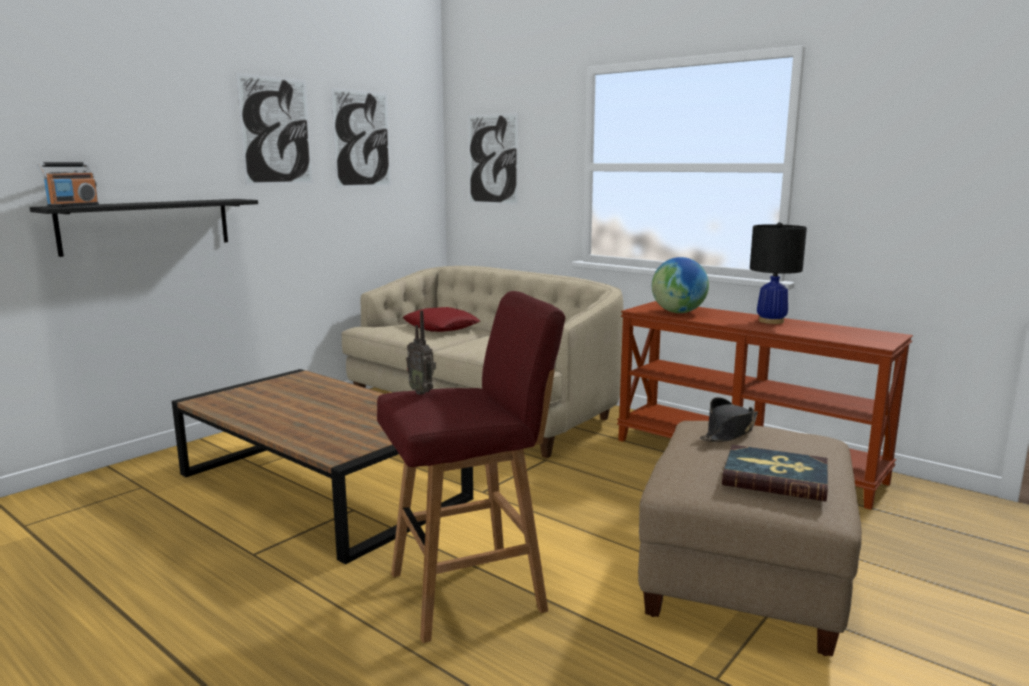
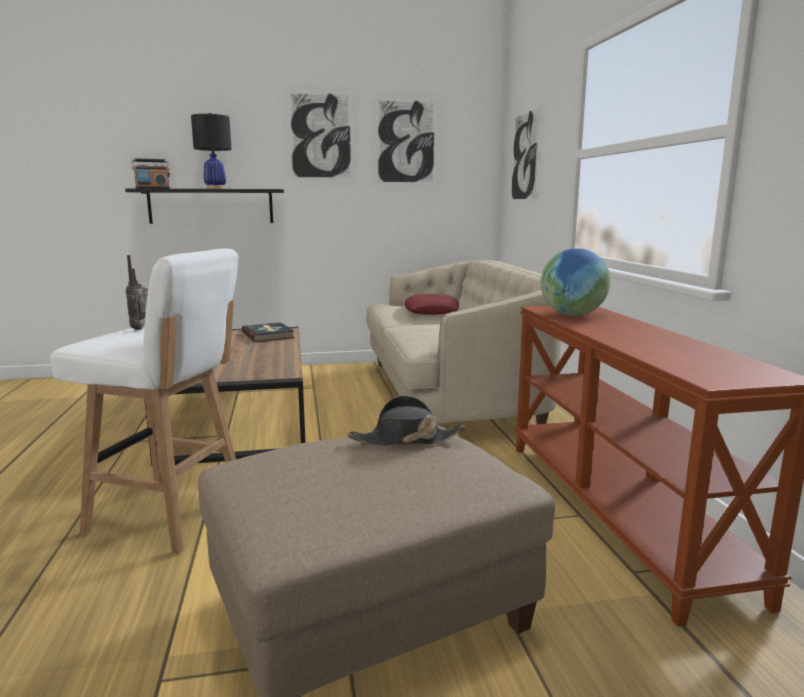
camera: 40 degrees right, 0 degrees up
(471, 591) = (170, 516): red stool -> white stool
(771, 321) = (653, 336): black table lamp -> black table lamp (215, 188)
(775, 477) = (317, 491): book -> book (268, 335)

